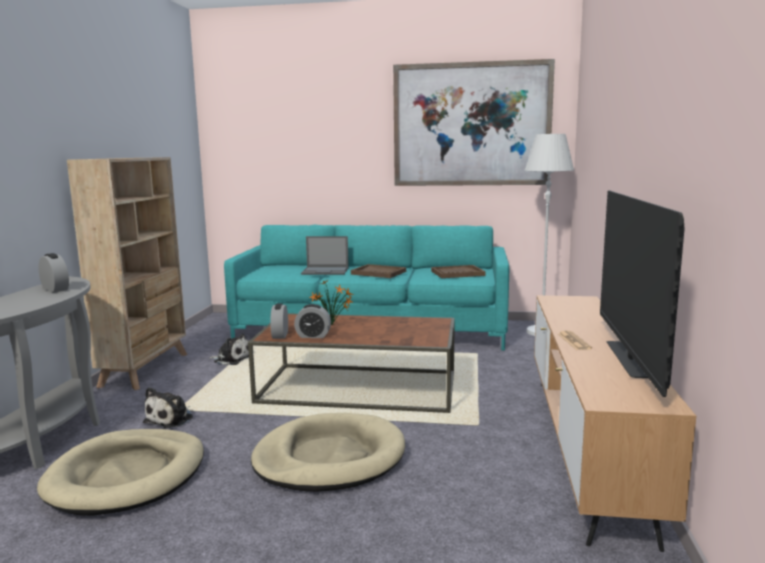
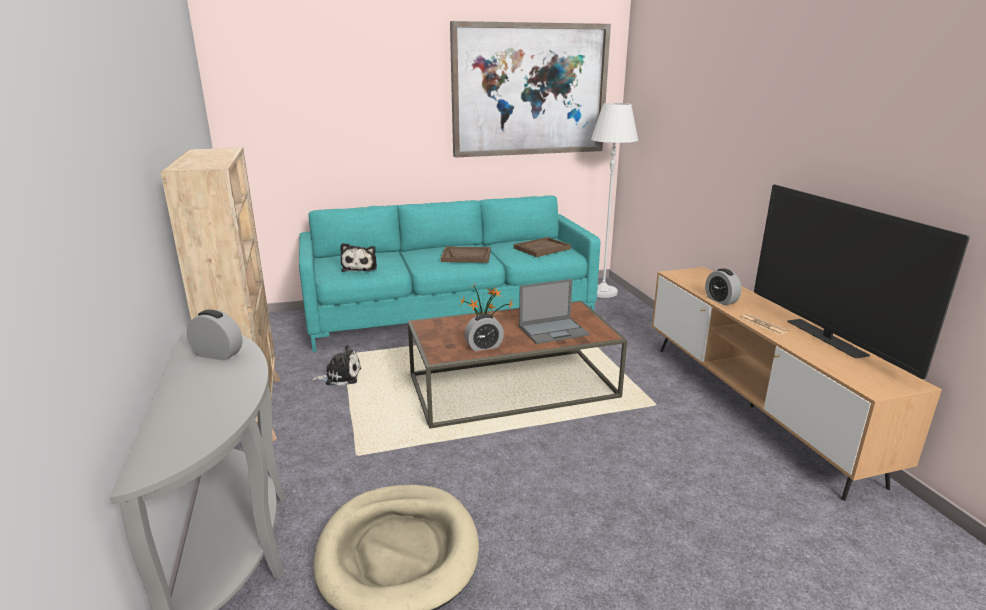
camera: 25 degrees left, 10 degrees up
(171, 419) = (362, 469): plush toy -> plush toy (360, 267)
(280, 335) = (448, 351): alarm clock -> alarm clock (720, 300)
(326, 271) = (407, 260): laptop -> laptop (554, 330)
(329, 458) = (573, 473): beige dog bed -> none

